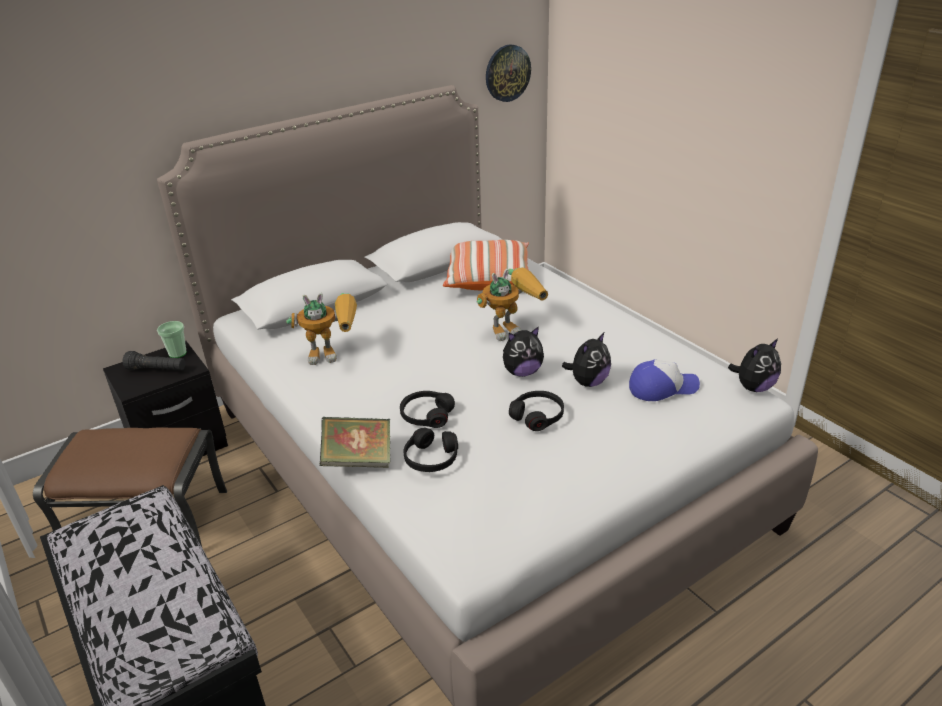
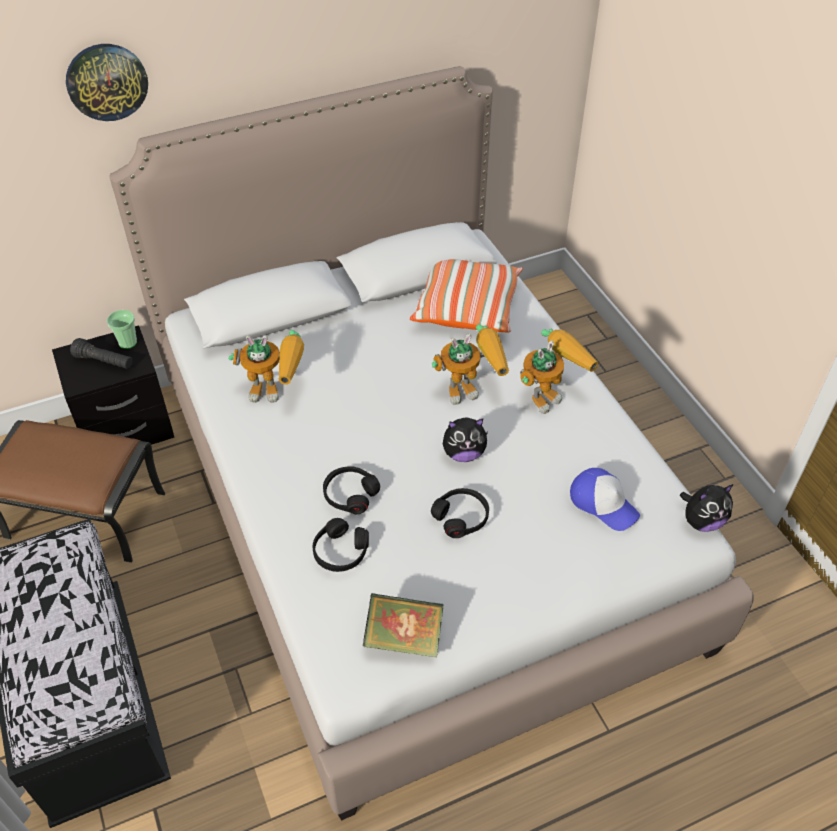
camera: 10 degrees right, 15 degrees up
(358, 460) = (271, 537): book -> book (404, 638)
(507, 73) = (539, 44): wall clock -> wall clock (107, 82)
(582, 322) = (549, 393): none -> toy robot
(588, 382) = (528, 480): plush toy -> none
(662, 387) = (603, 503): cap -> cap turned 45 degrees clockwise

